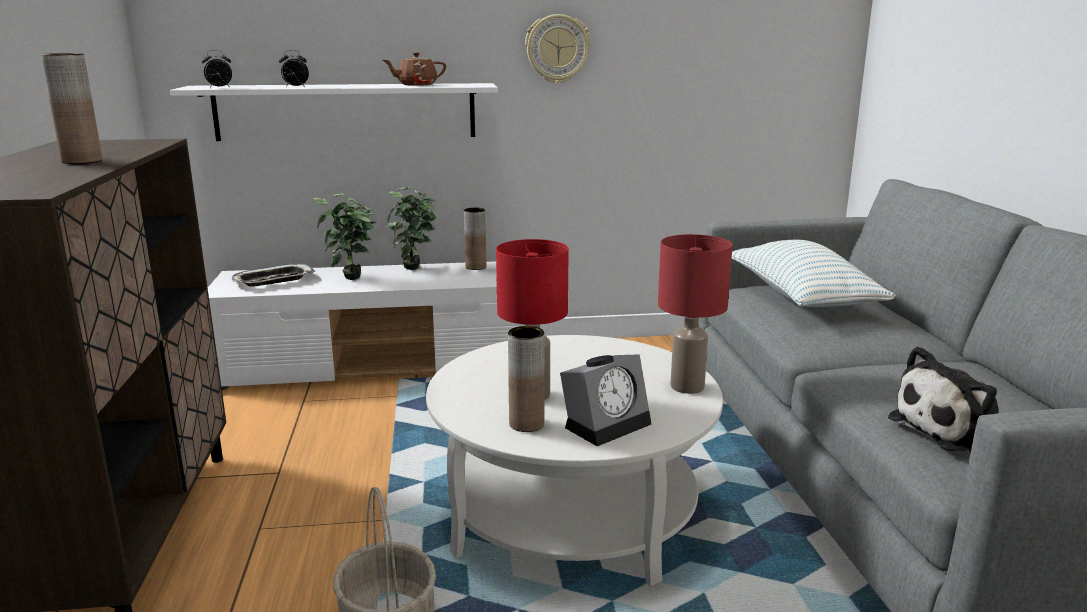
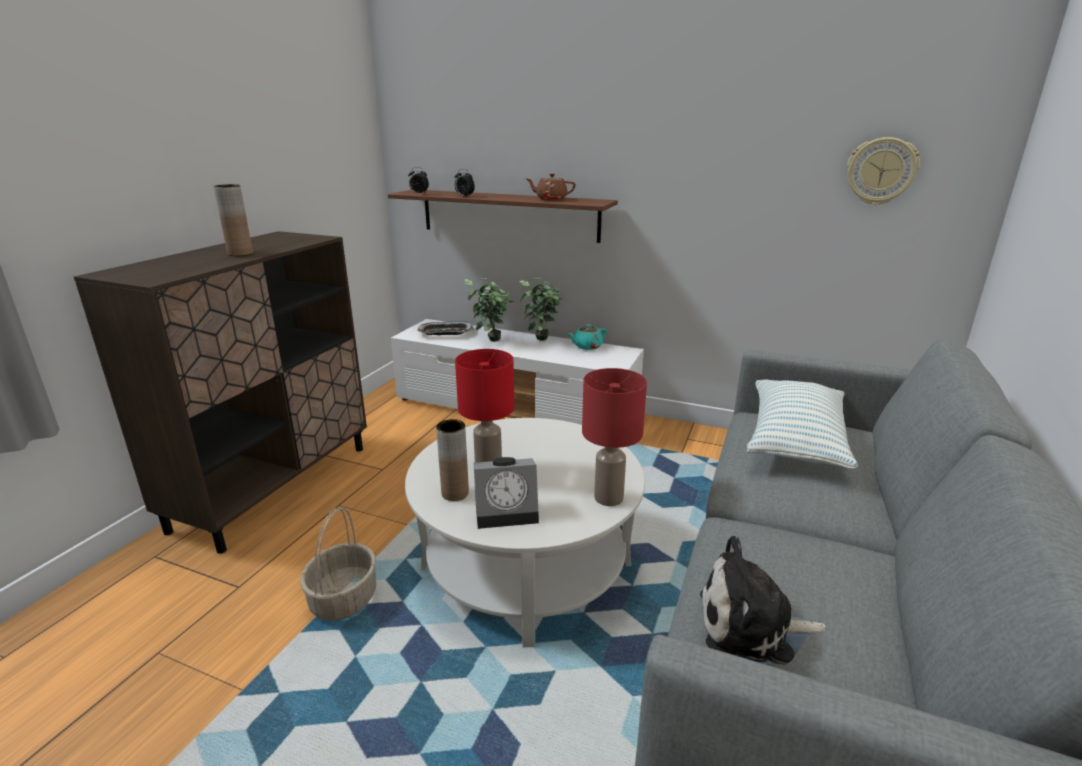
camera: 30 degrees right, 5 degrees up
(346, 111) = (508, 215): white shelf -> brown shelf
(476, 267) = (587, 346): brown vase -> turquoise teapot
(557, 49) = (673, 174): wall clock -> wall clock (881, 171)

